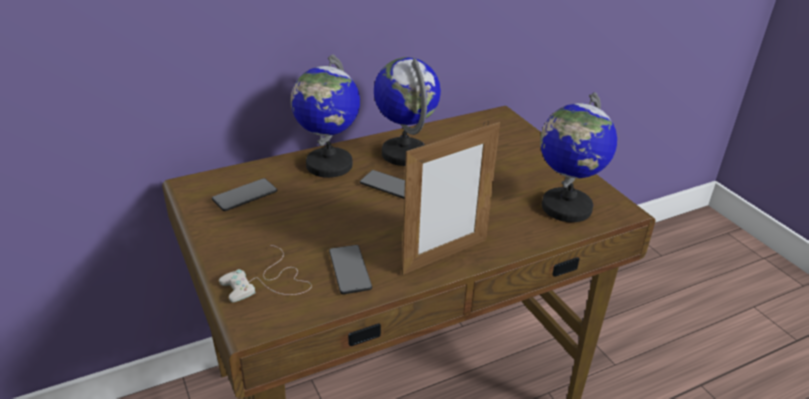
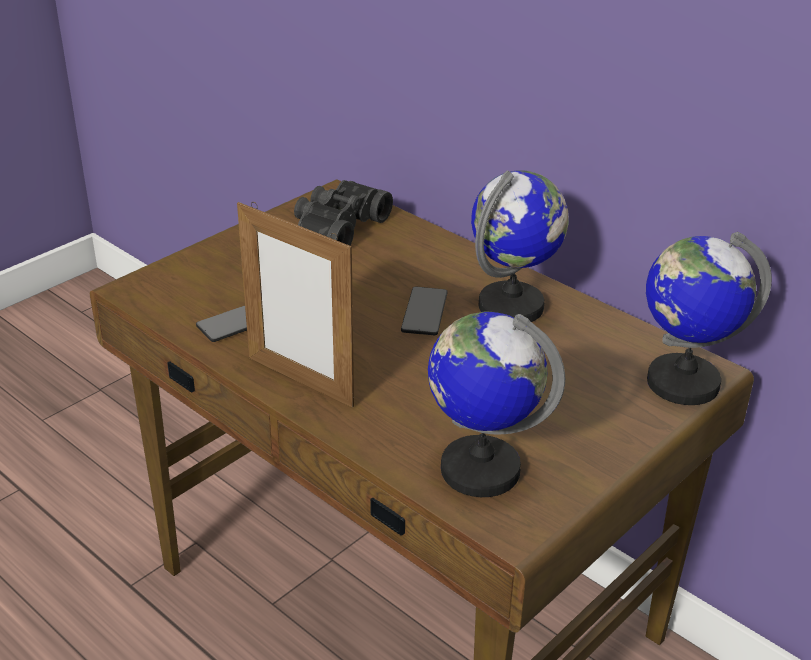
camera: 70 degrees right, 0 degrees up
(245, 196) = (337, 227): phone -> black binoculars
(269, 282) = (197, 280): white game controller -> none
(328, 165) = (438, 260): globe -> globe (682, 382)

